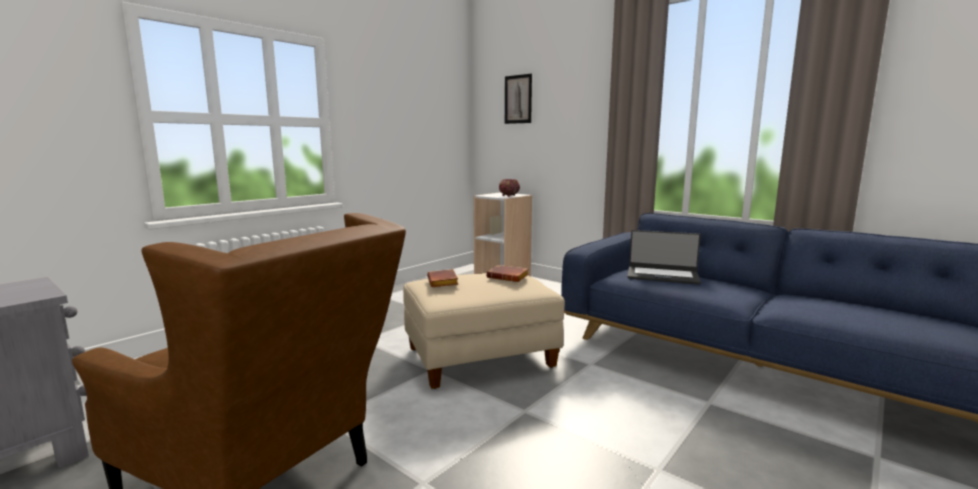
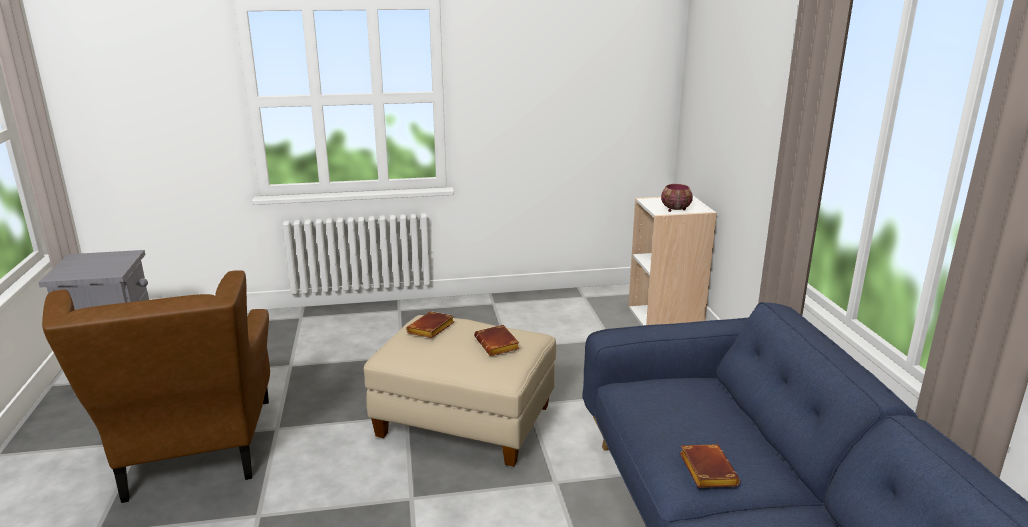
camera: 40 degrees right, 10 degrees up
(518, 99) = (720, 63): picture -> none
(662, 276) = (693, 408): laptop -> none
(726, 292) = (705, 470): none -> brown book

